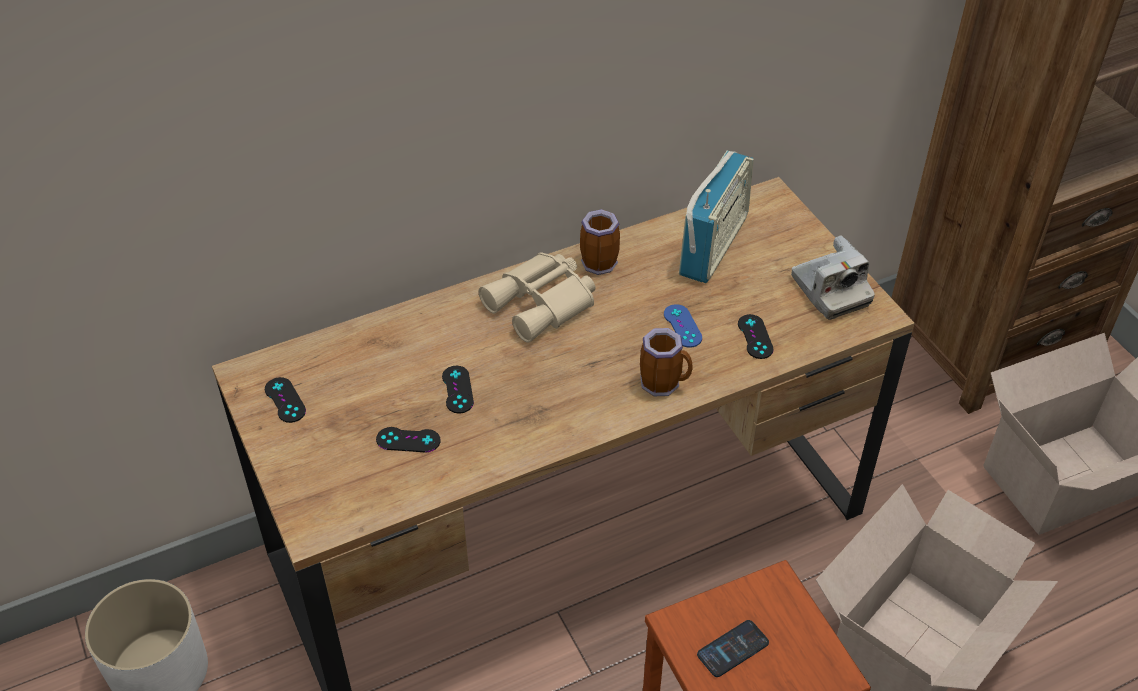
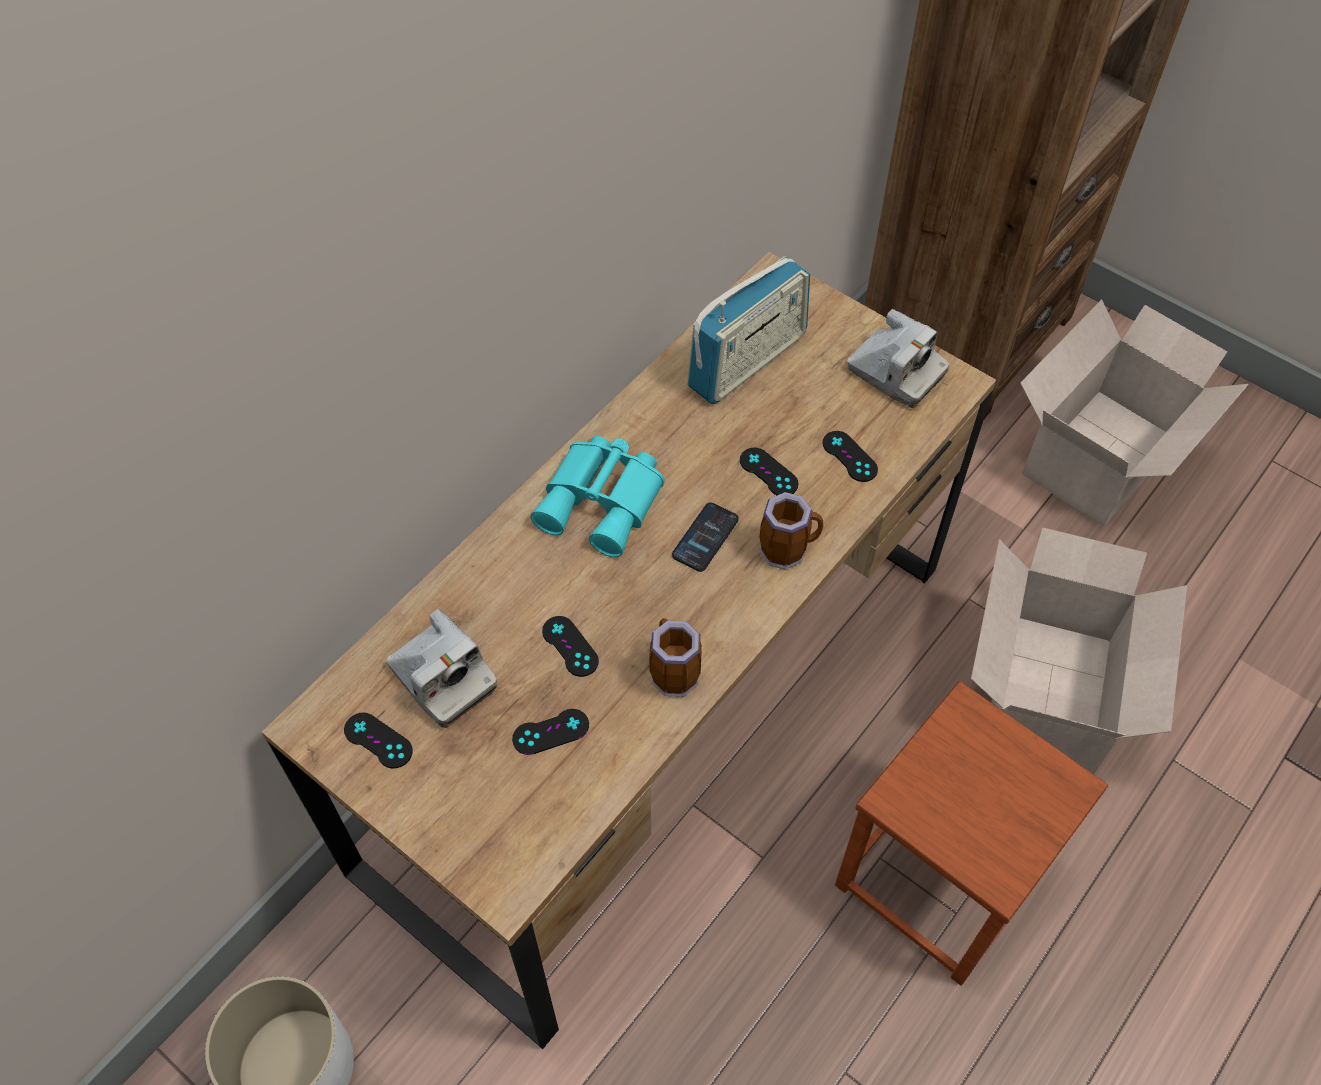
camera: 25 degrees left, 10 degrees up
(354, 377) = (443, 678): none -> camera
(543, 303) = (604, 501): beige binoculars -> turquoise binoculars
(598, 260) = (634, 425): mug -> mug (671, 673)
(682, 326) = (768, 472): blue game controller -> black game controller
(713, 246) = (747, 361): radio -> radio turned 45 degrees clockwise
(732, 649) = (961, 803): phone -> phone (705, 537)

